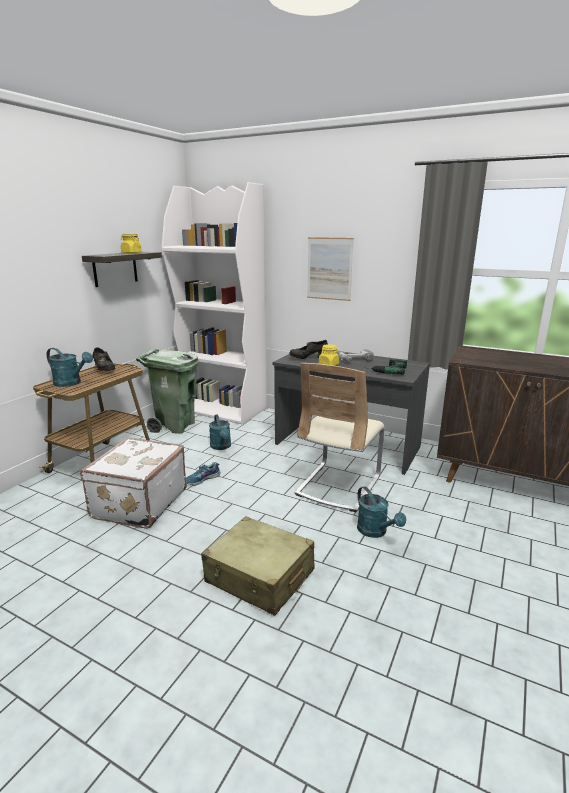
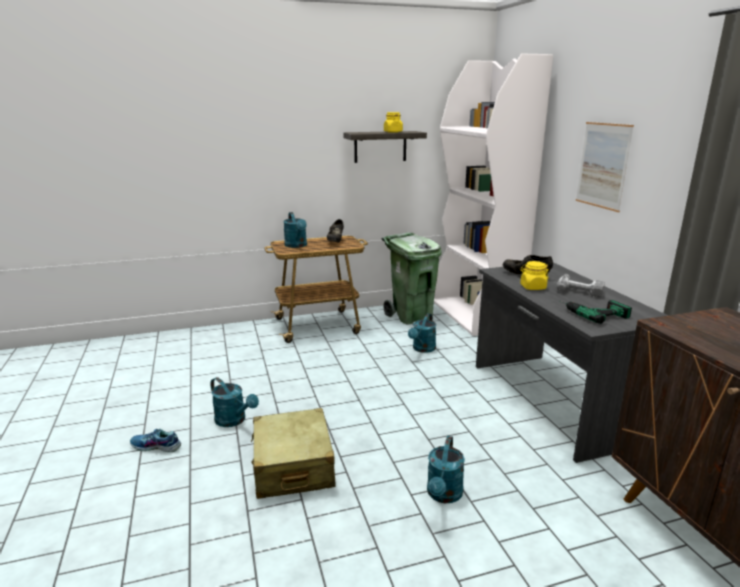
camera: 45 degrees right, 0 degrees up
(138, 503) = (297, 366): white suitcase -> none
(151, 576) = (234, 420): none -> turquoise watering can
(203, 479) = (366, 370): shoe -> shoe (156, 447)
(338, 485) = (477, 434): beige chair -> none

